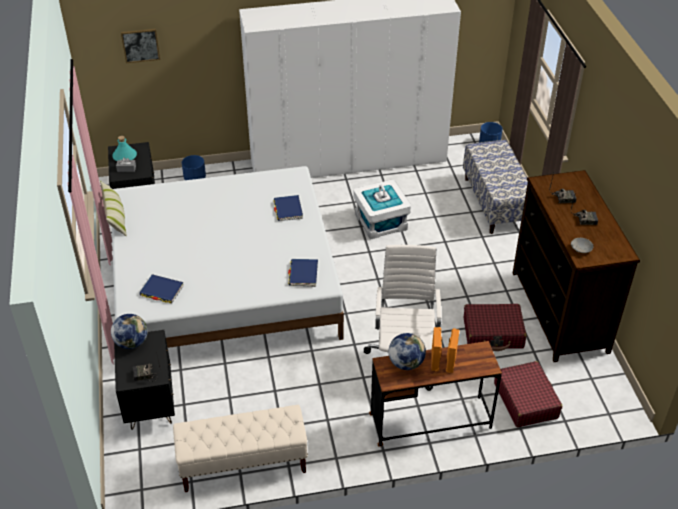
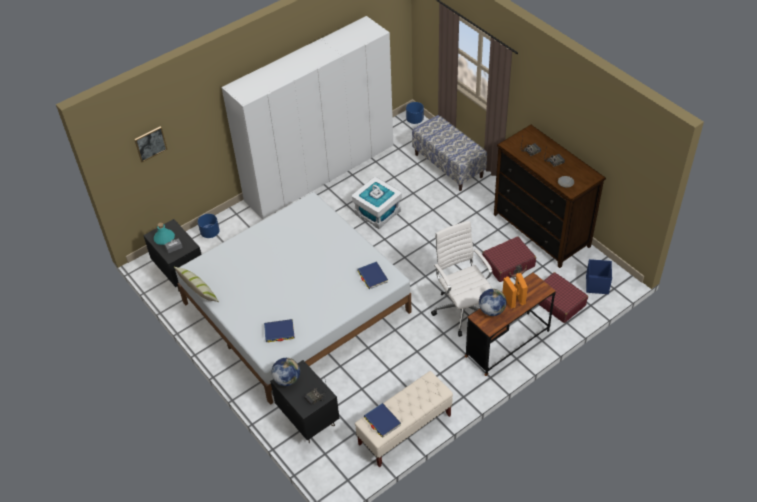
camera: 25 degrees left, 5 degrees up
(288, 209) = (325, 231): blue book -> blue book (382, 421)
(588, 400) = (597, 285): none -> blue storage box

